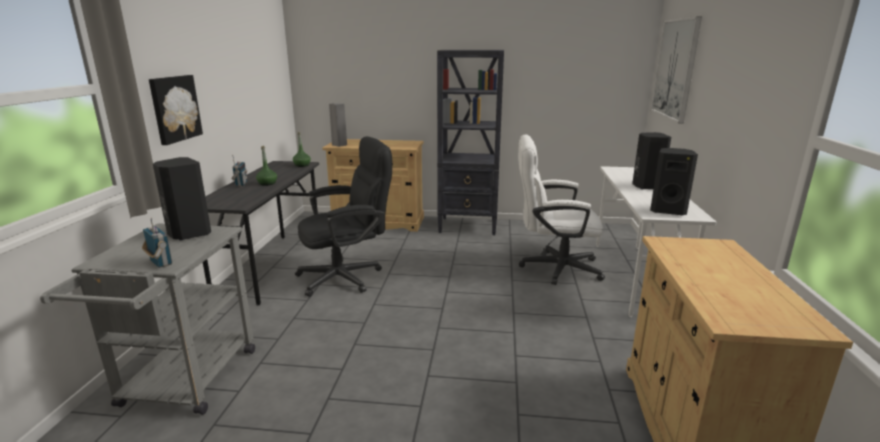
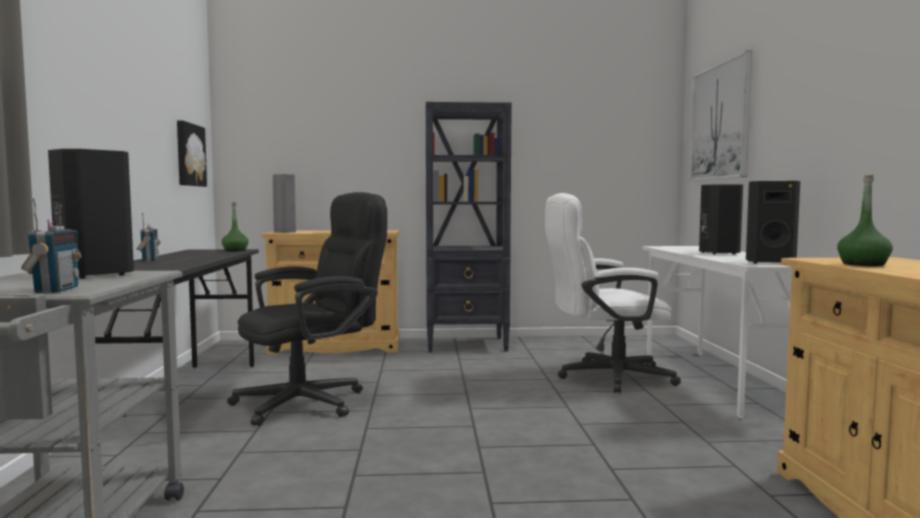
camera: 10 degrees left, 15 degrees down
(160, 263) = (55, 290): radio -> radio turned 45 degrees clockwise
(174, 108) = (65, 125): picture -> picture (189, 155)
(267, 183) = (191, 259): green bottle -> green bottle (863, 264)

